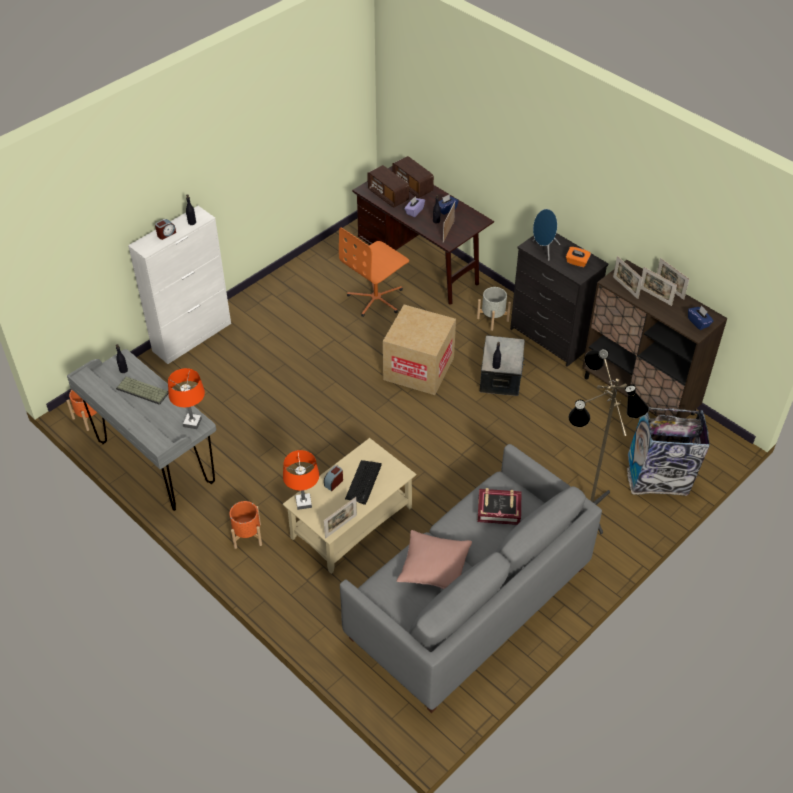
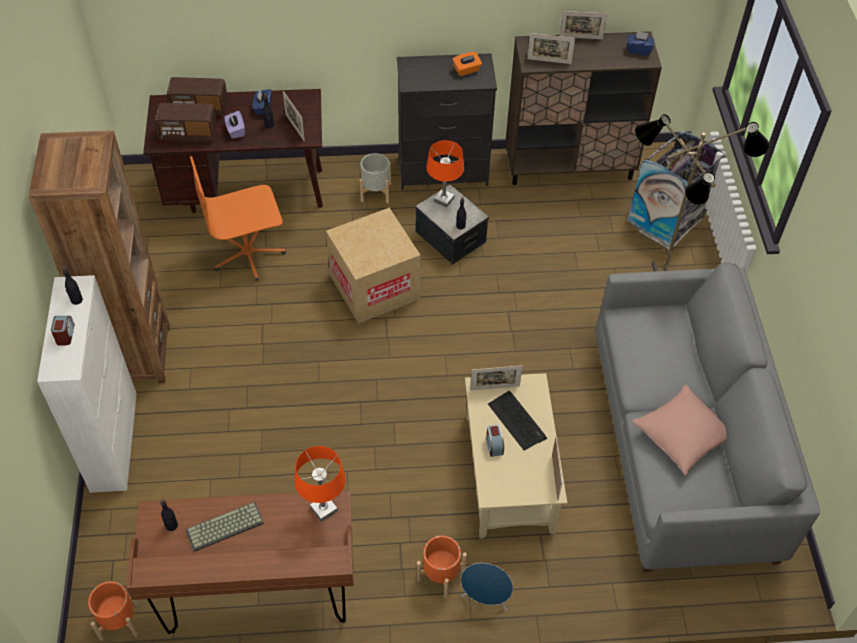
camera: 50 degrees left, 5 degrees up
(155, 463) = (258, 597): grey desk -> brown desk
(255, 305) = (136, 355): none -> brown bookcase
(303, 502) = (495, 488): orange table lamp -> orange table lamp (443, 200)
(376, 299) = (248, 254): orange office chair -> orange office chair turned 75 degrees clockwise
(499, 509) = (657, 340): book -> none
(544, 249) = (425, 78): blue speaker -> blue speaker (485, 598)
(655, 296) = (580, 52): picture frame -> picture frame (495, 388)

